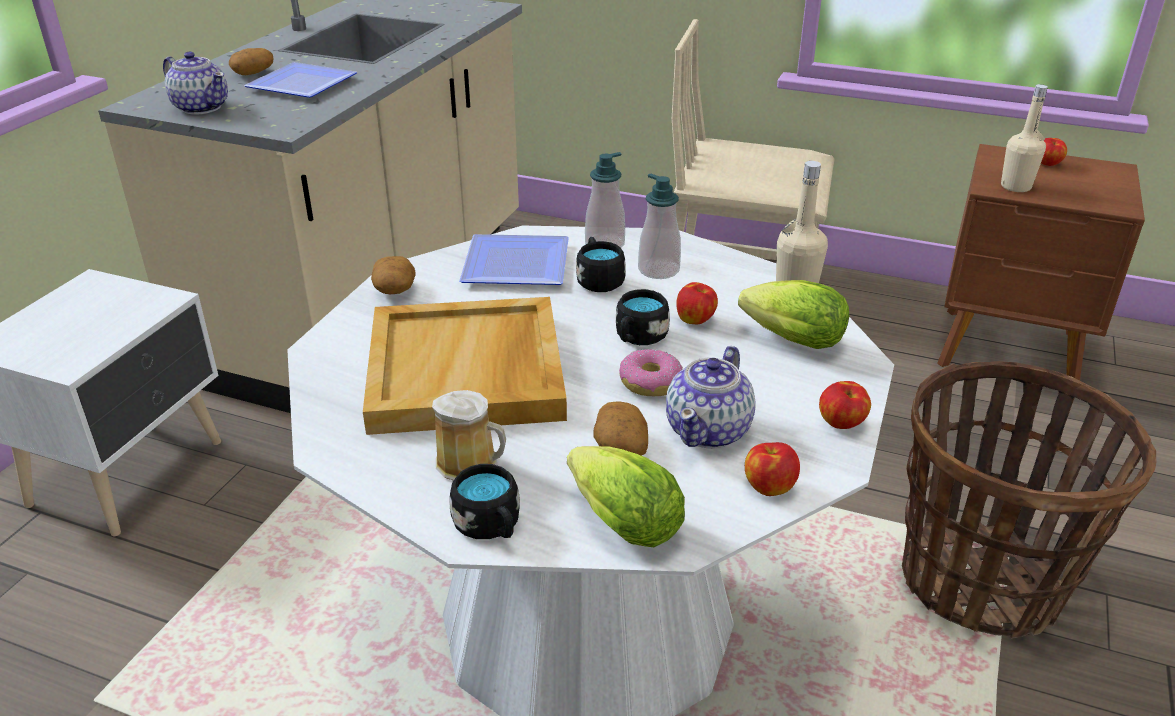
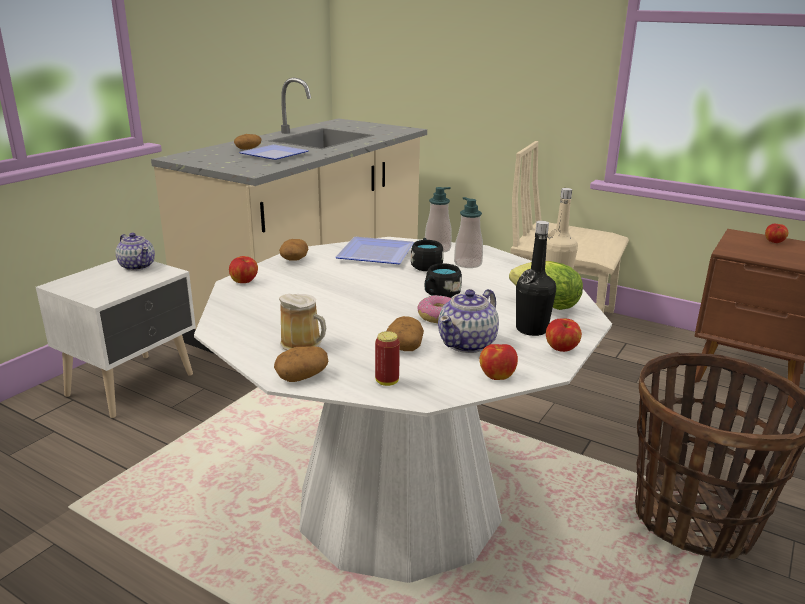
camera: 10 degrees right, 10 degrees down
(201, 107) = (210, 161): teapot -> teapot (137, 266)
(467, 372) = (322, 301): beige tray -> none
(490, 527) = (302, 376): black mug -> potato
(618, 520) = (387, 381): lettuce -> can
(695, 320) = (482, 289): apple -> apple (244, 282)
(789, 391) = (531, 329): none -> black bottle
(1015, 187) = (746, 252): beige bottle -> none

